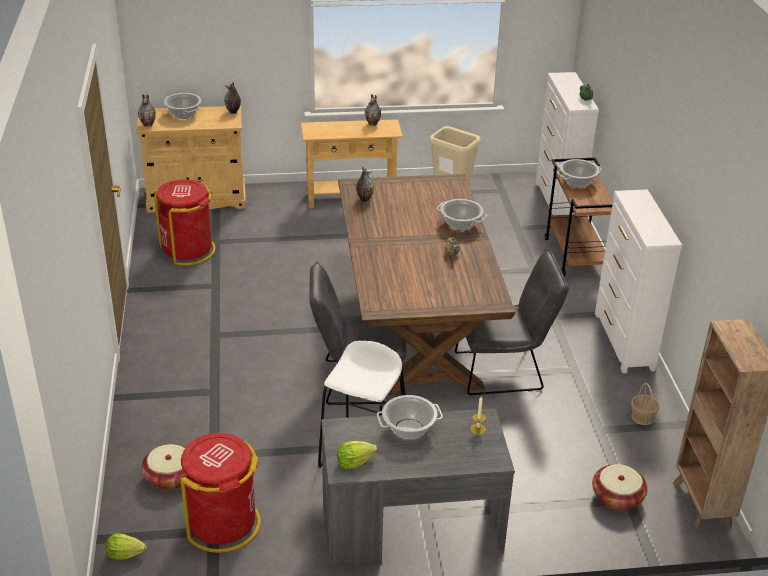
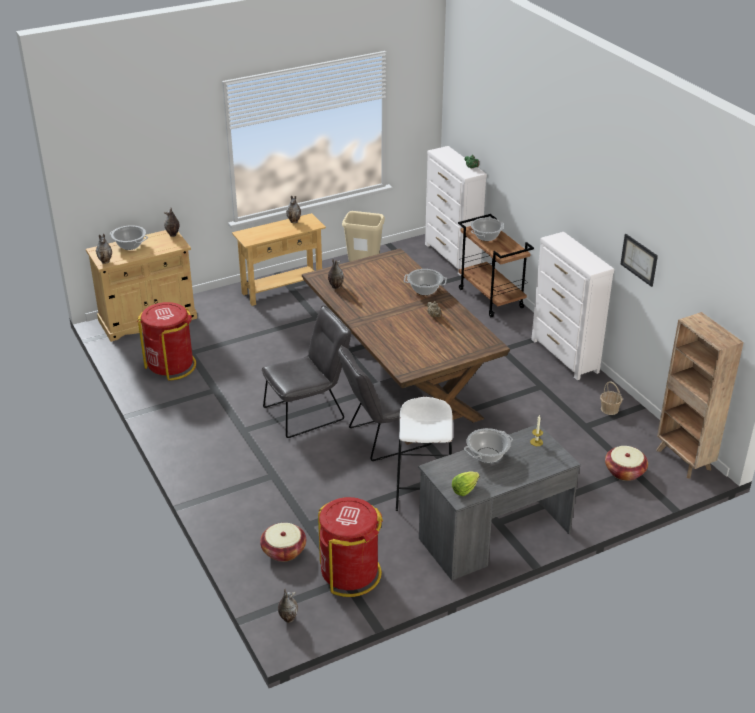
camera: 20 degrees left, 0 degrees up
(125, 554) = (288, 618): lettuce -> vase
(505, 371) = (491, 400): grey chair -> grey chair (309, 412)
(706, 238) = (639, 259): none -> picture

